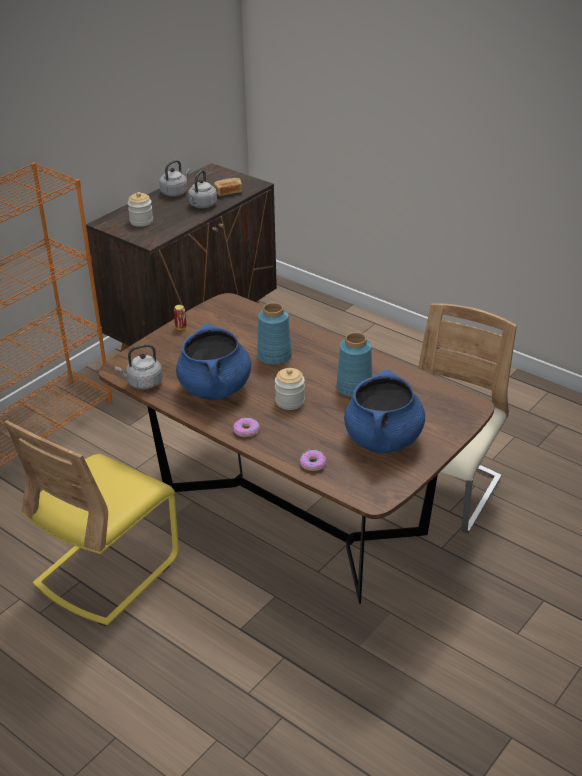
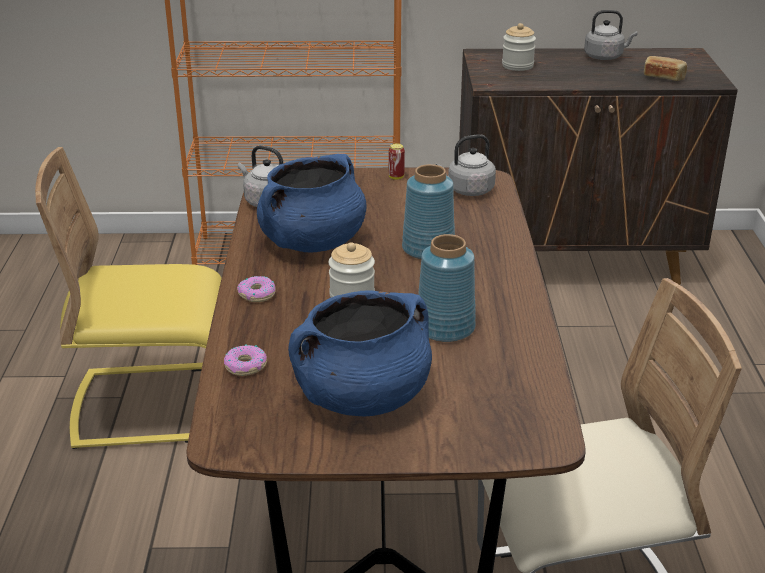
camera: 50 degrees right, 5 degrees down
(202, 205) = (609, 77): grey kettle -> grey kettle (468, 190)

